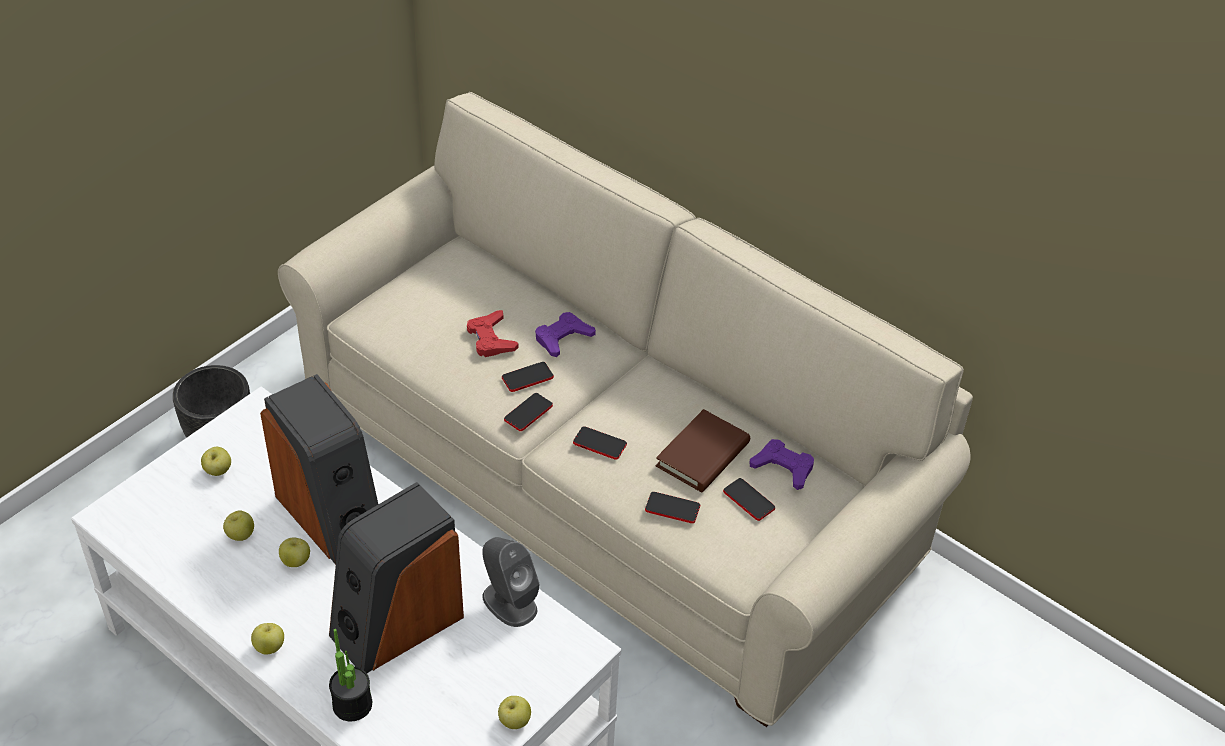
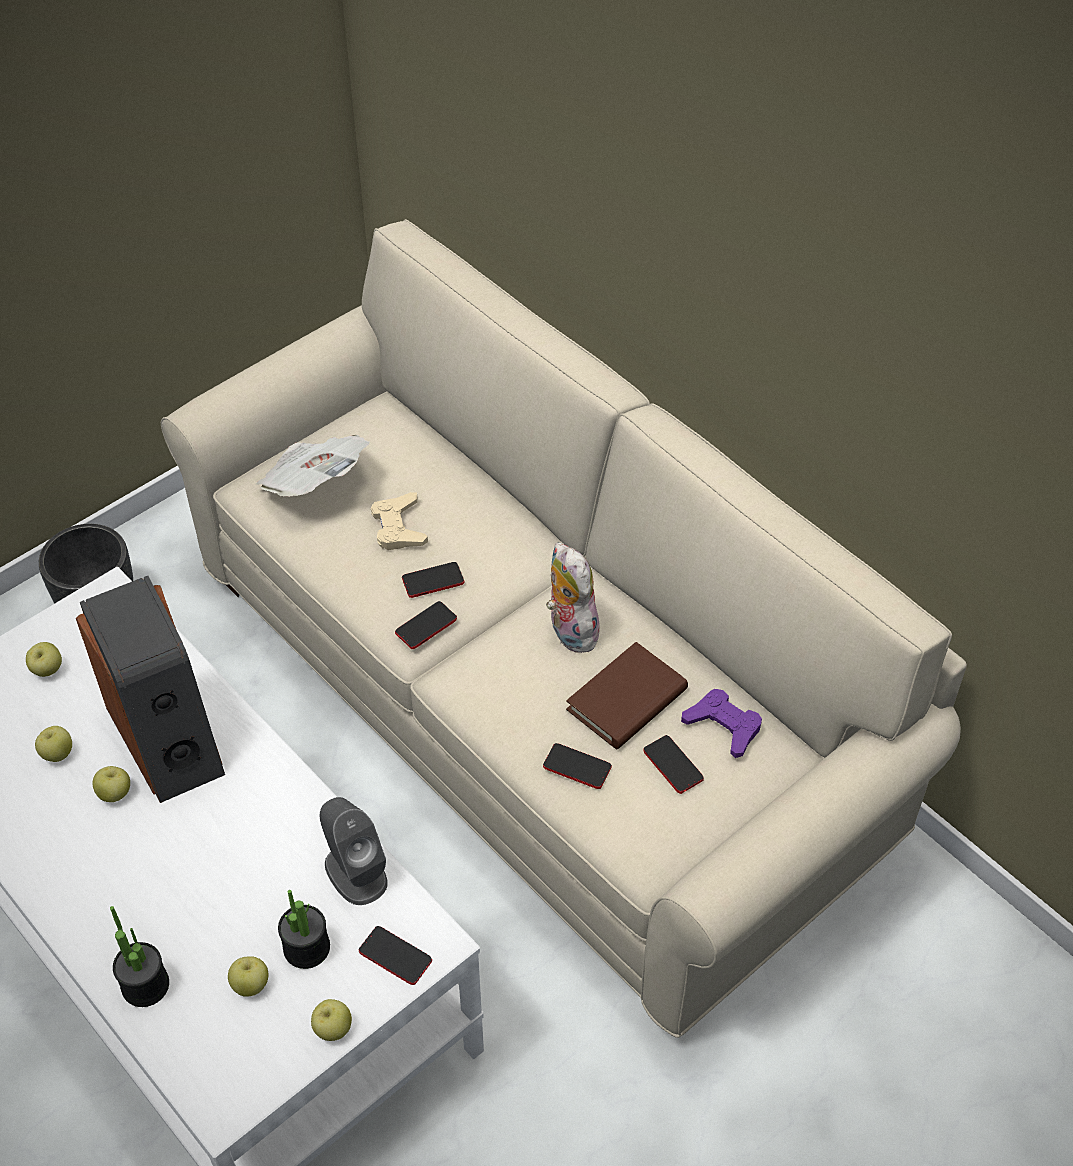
camera: 10 degrees right, 5 degrees up
(269, 647) = (63, 900): apple -> apple (250, 984)
(396, 623) = (216, 886): speaker -> none
(414, 311) = (315, 484): none -> newspaper
(480, 663) = (306, 947): none -> potted plant
(491, 339) = (398, 527): red game controller -> beige game controller
(563, 338) = (484, 533): purple game controller -> none
(599, 444) = (504, 674): phone -> phone (395, 956)
(646, 406) = (569, 630): none -> plush toy

